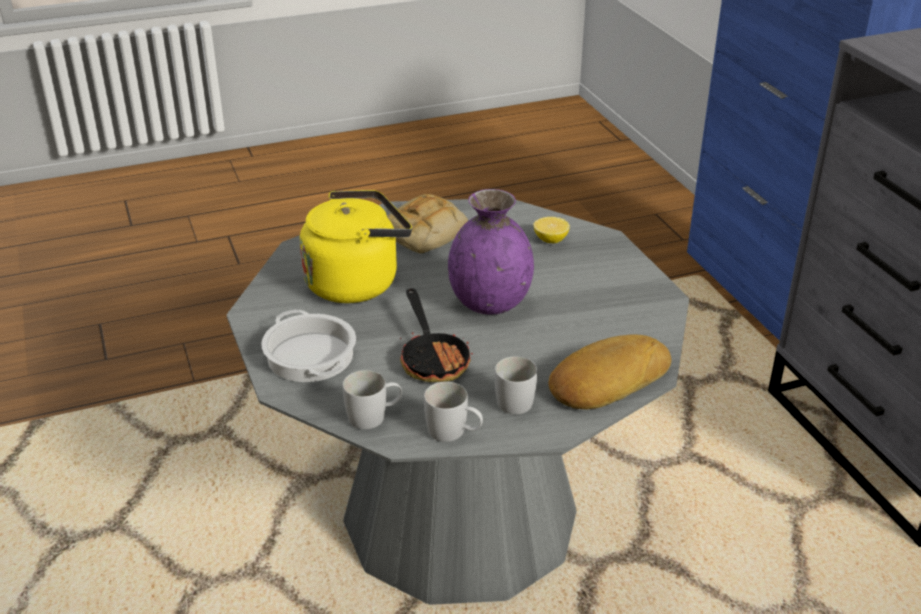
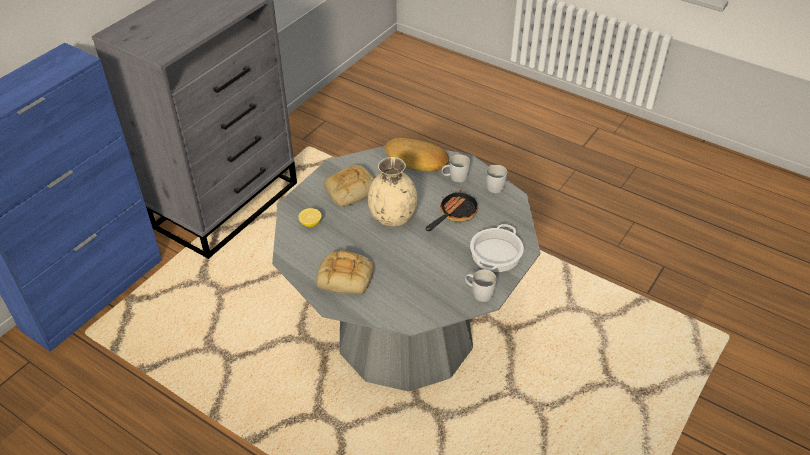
camera: 125 degrees left, 10 degrees up
(357, 282) = (421, 275): yellow kettle -> none
(374, 416) = (510, 211): white mug -> white mug (479, 292)
(490, 302) = (392, 218): purple vase -> beige vase
(589, 291) = (350, 190): none -> bread

